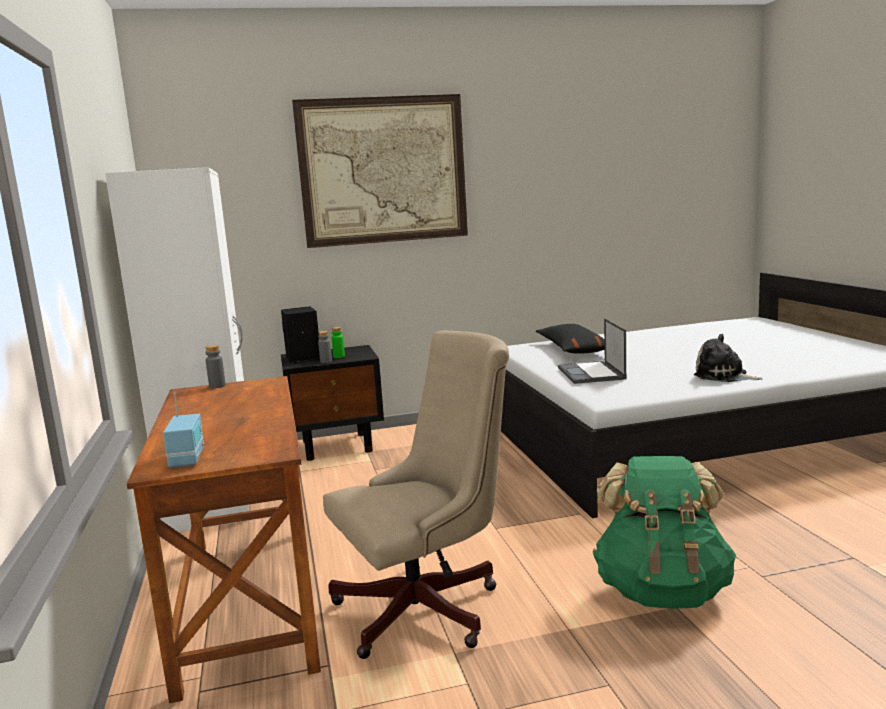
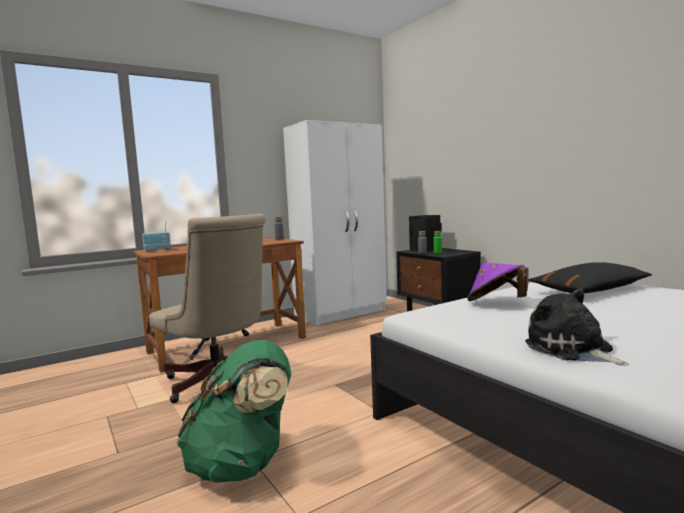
camera: 70 degrees right, 5 degrees down
(383, 170) = (502, 111): picture -> none
(591, 373) = (496, 303): laptop -> purple hat
(723, 376) = (571, 350): plush toy -> plush toy turned 45 degrees counterclockwise

